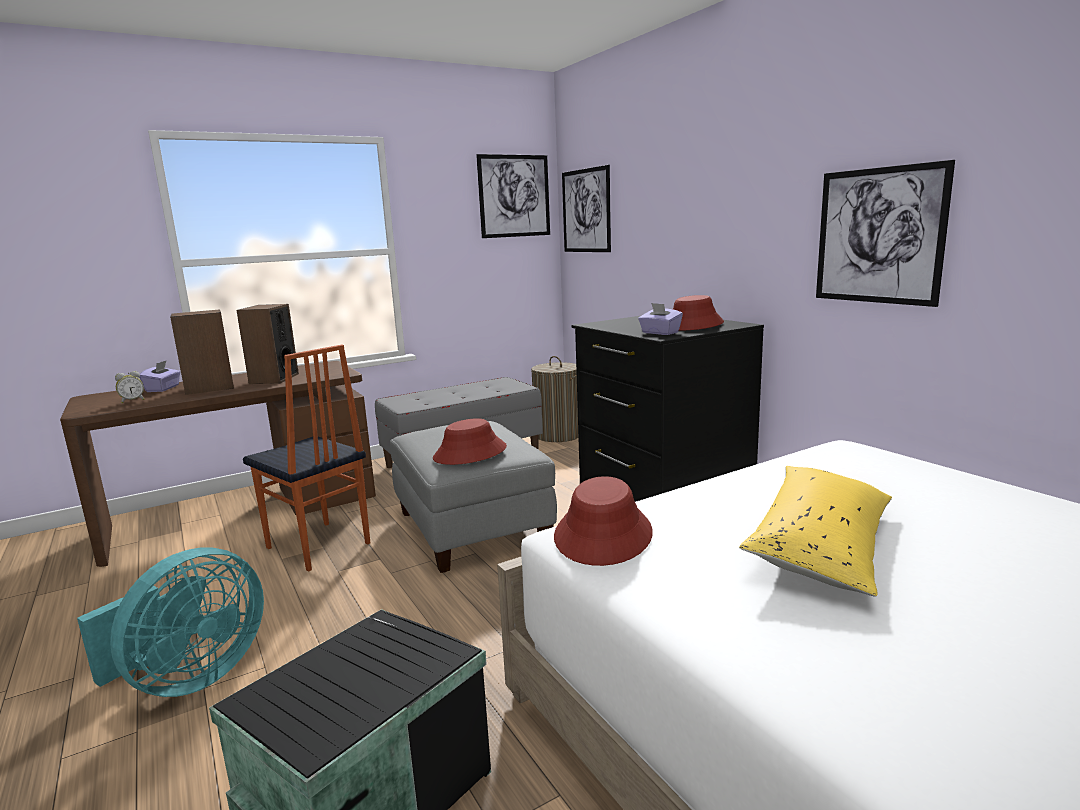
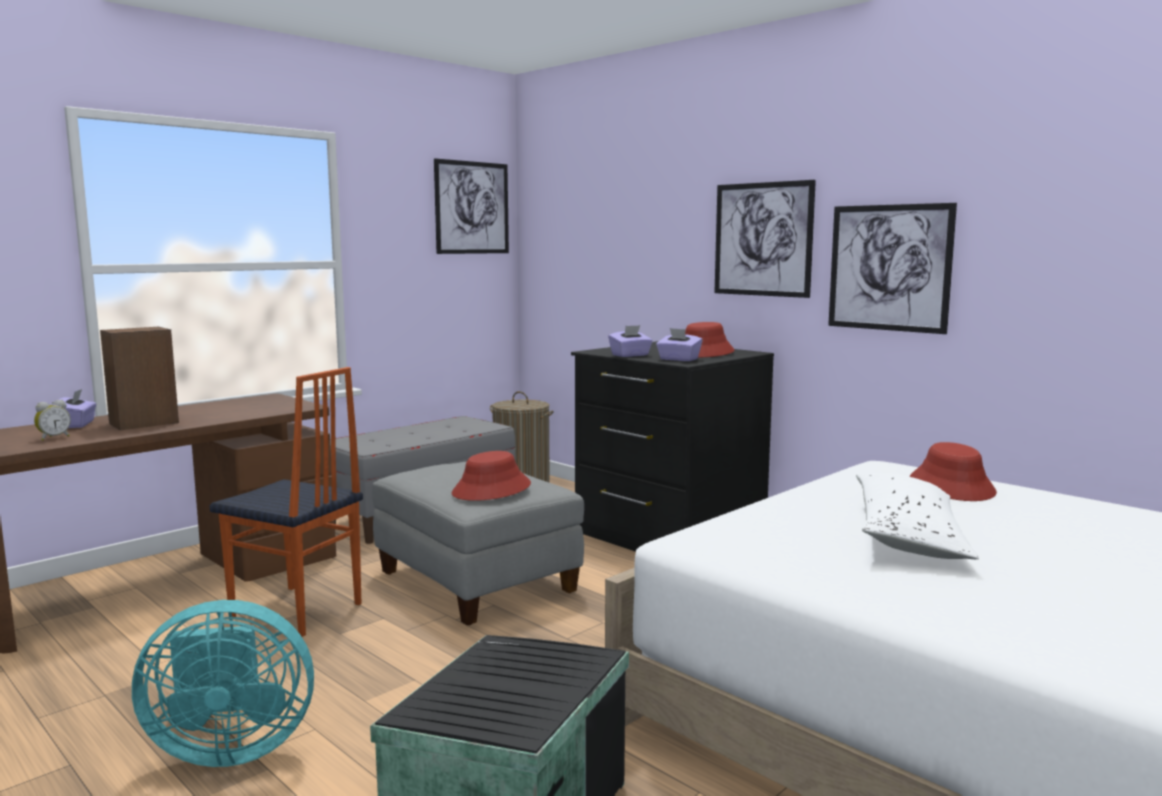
camera: 15 degrees left, 5 degrees down
(190, 678) = (229, 748): turquoise fan -> turquoise fan turned 60 degrees clockwise
(274, 379) = (219, 412): speaker -> none
(586, 211) = (555, 228): picture -> picture (762, 239)
(603, 535) = (717, 539): red hat -> red hat (952, 487)
(620, 328) = (630, 355): none -> purple tissue box
(821, 545) = (908, 535): yellow pillow -> white pillow

